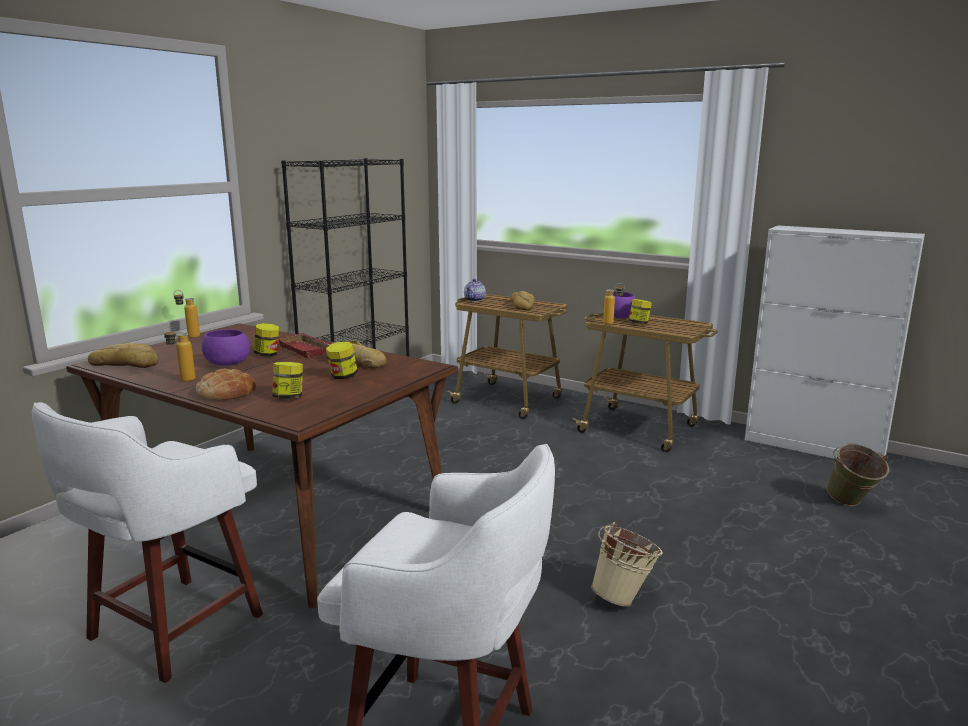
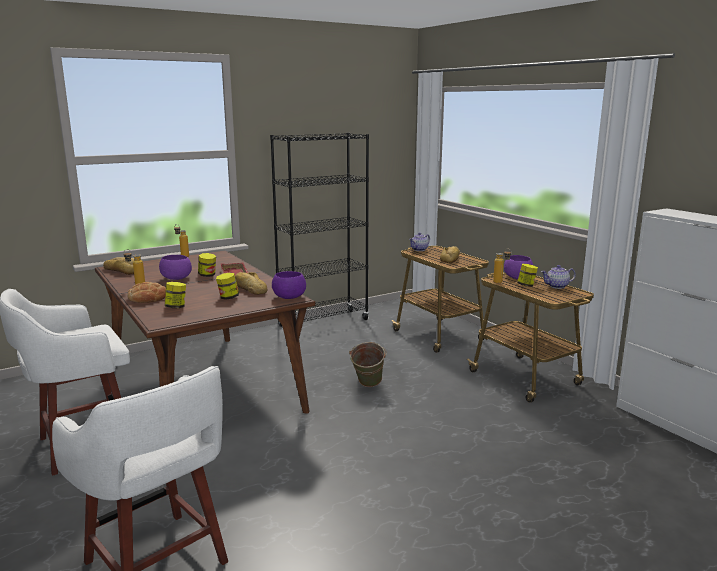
camera: 25 degrees right, 0 degrees up
(422, 365) = (290, 297): none -> purple bowl
(624, 597) = (371, 507): beige bucket -> none
(670, 320) = (557, 286): none -> teapot
(851, 505) = (660, 487): green bucket -> green bucket (367, 386)

